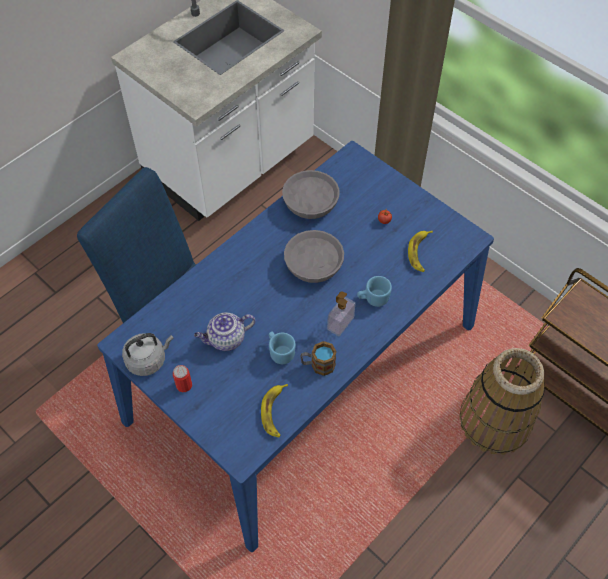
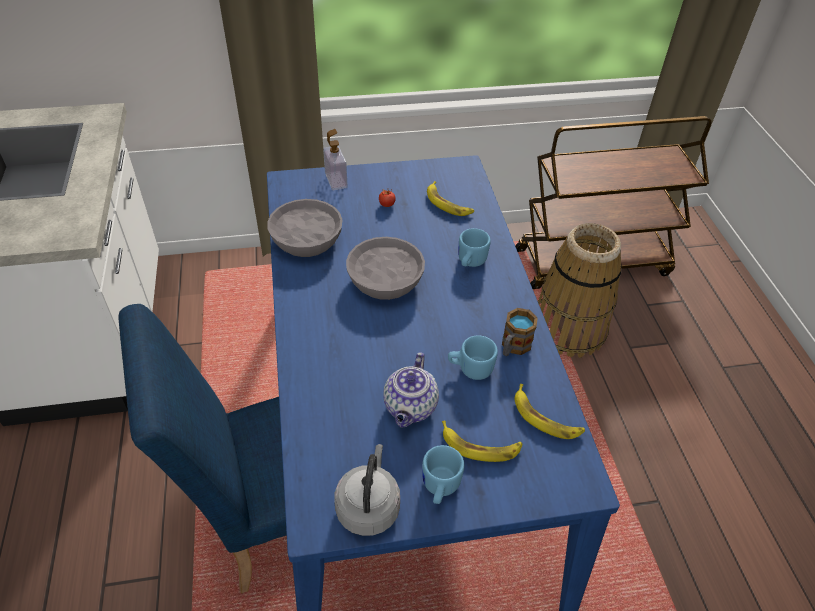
camera: 55 degrees left, 10 degrees down
(184, 385) = (439, 487): can -> blue mug
(227, 389) = (480, 446): none -> banana
(340, 323) = (477, 301): soap dispenser -> soap dispenser (336, 180)

